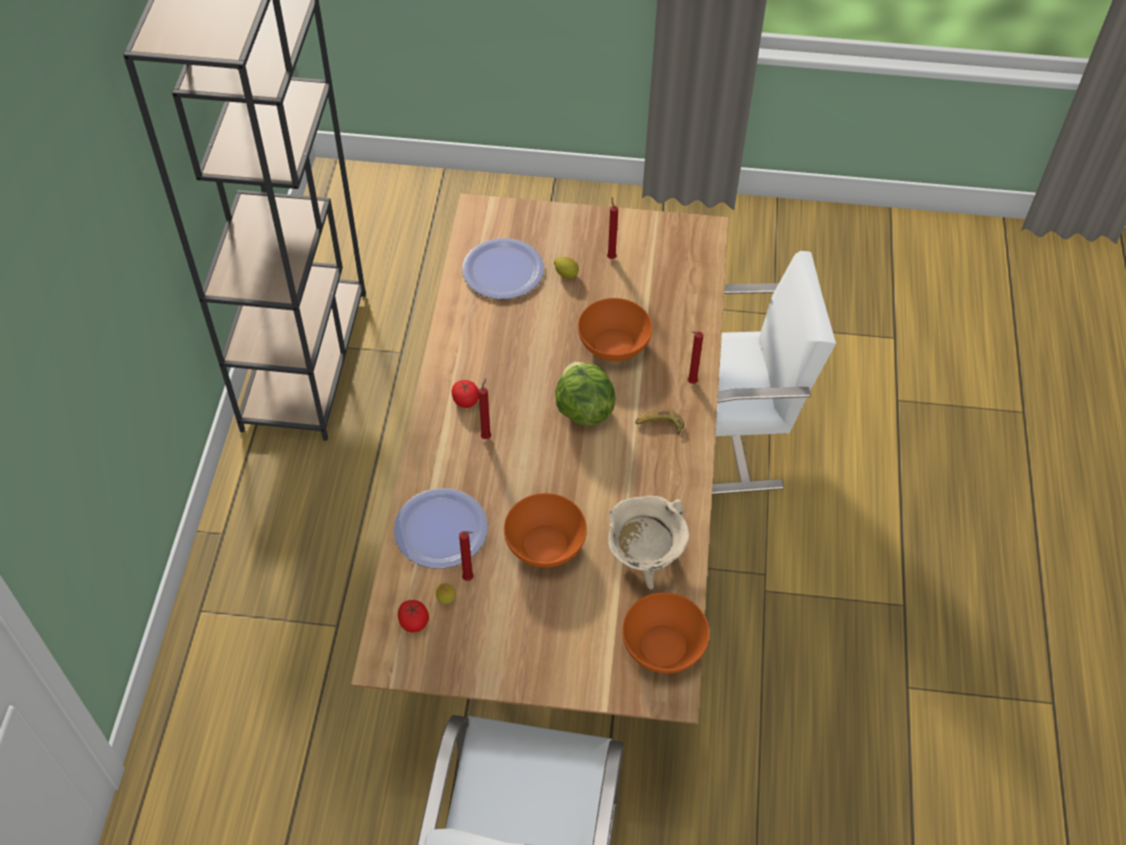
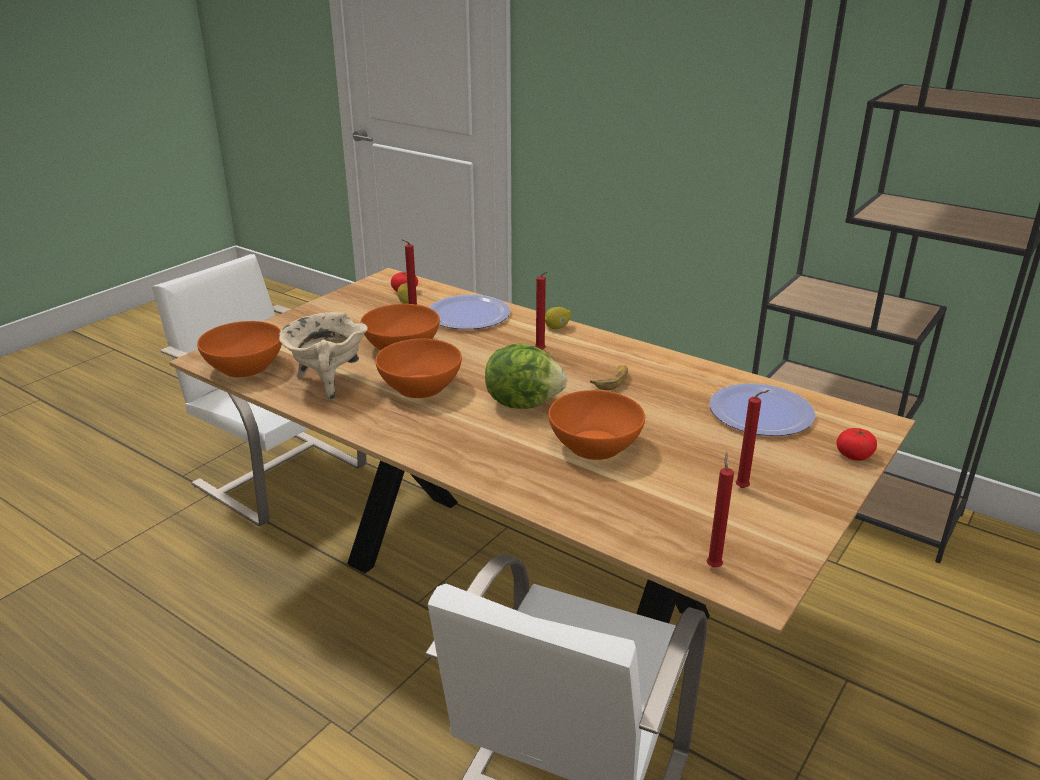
camera: 120 degrees right, 25 degrees down
(466, 400) = (592, 352): tomato -> tomato (854, 455)
(566, 274) = (731, 448): lemon -> lemon (557, 327)
(605, 489) = (420, 386): none -> orange bowl
(659, 425) = (458, 437): banana -> banana (612, 380)
(690, 383) = (493, 475): red candle -> red candle (713, 565)

